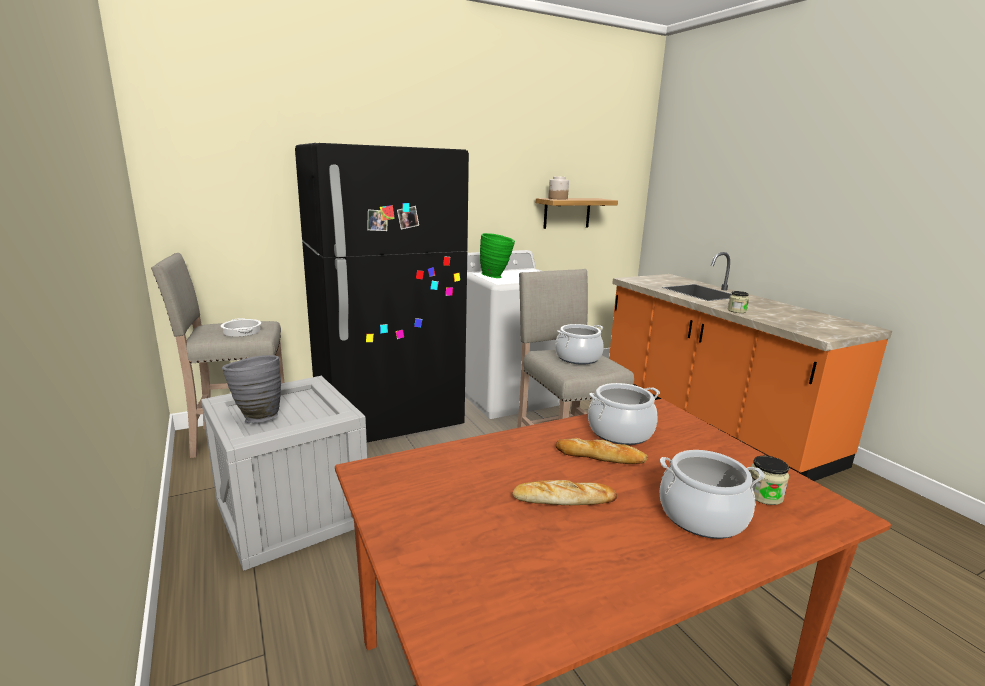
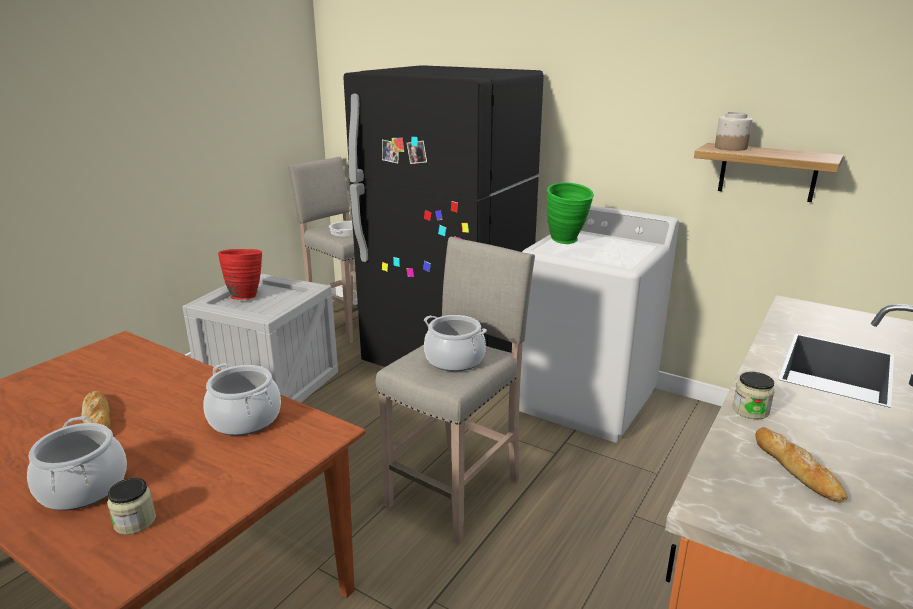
camera: 60 degrees right, 5 degrees up
(257, 417) = (245, 296): grey vase -> red vase
(600, 456) = (183, 419): bread -> bread (796, 469)

